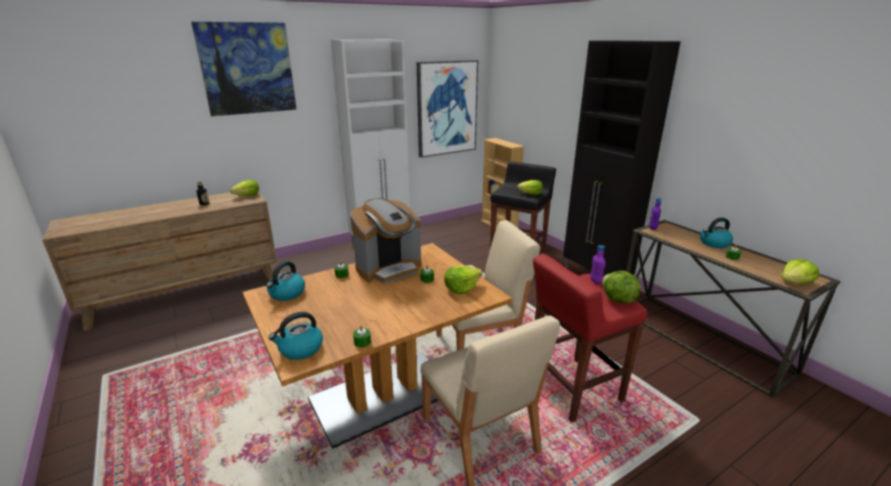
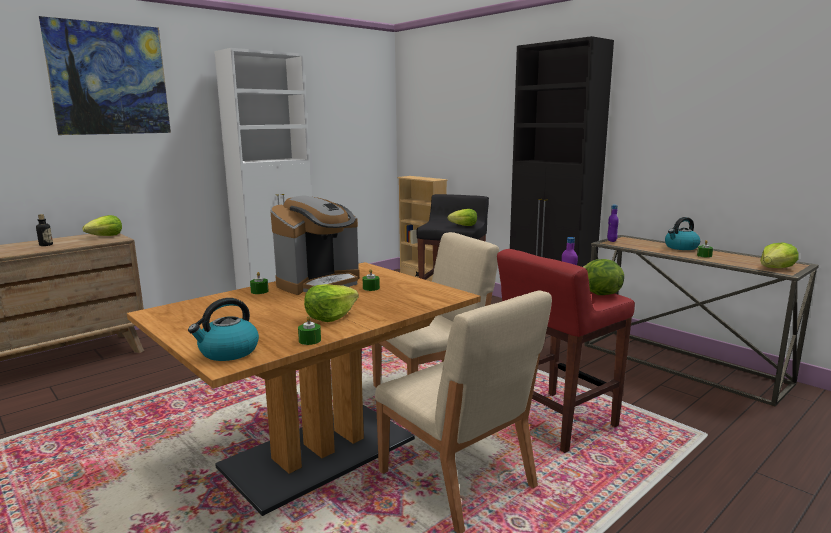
camera: 10 degrees left, 10 degrees down
(287, 294) = (191, 310): kettle -> none
(446, 108) = (352, 141): picture -> none
(461, 288) = (416, 292): lettuce -> lettuce (330, 317)

